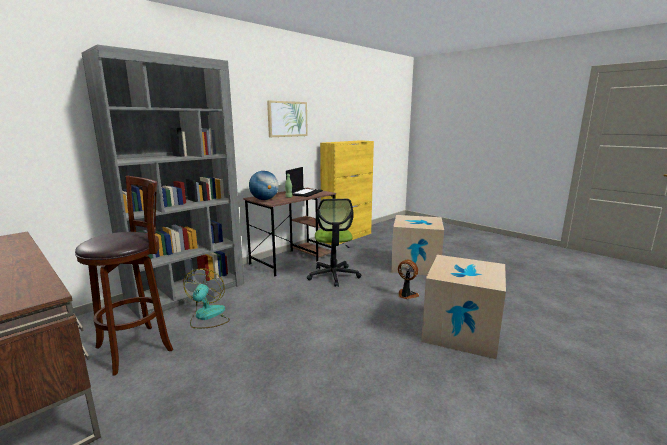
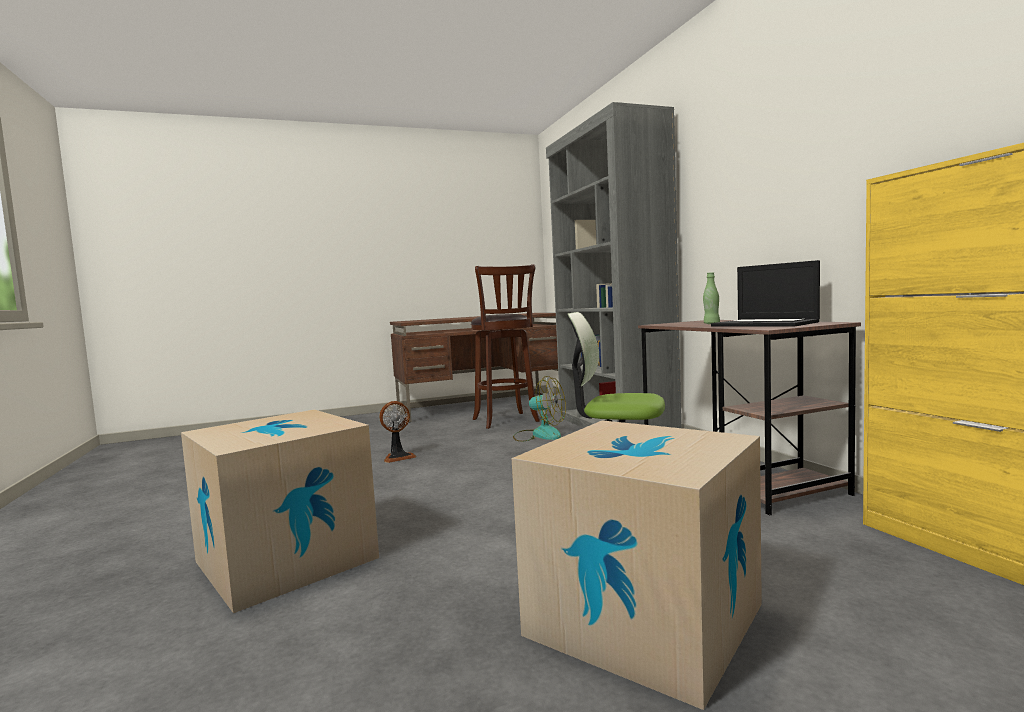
camera: 115 degrees right, 10 degrees down
(264, 199) = (690, 322): globe -> none
(287, 119) = (813, 141): picture -> none
(406, 295) = (465, 548): fan -> fan (398, 457)

